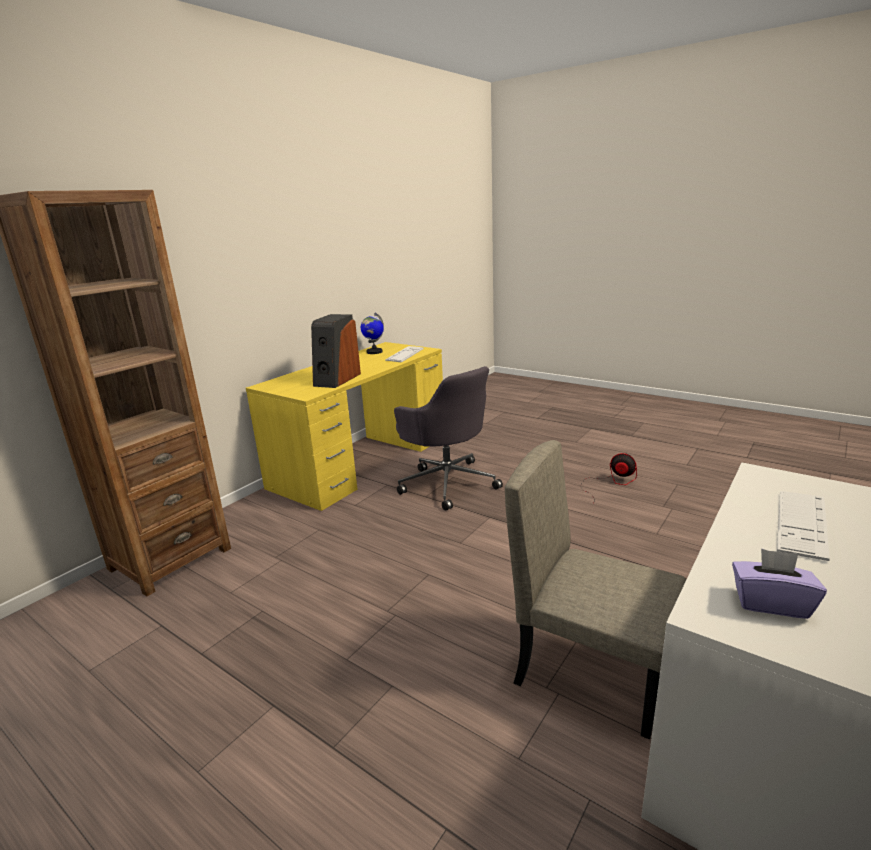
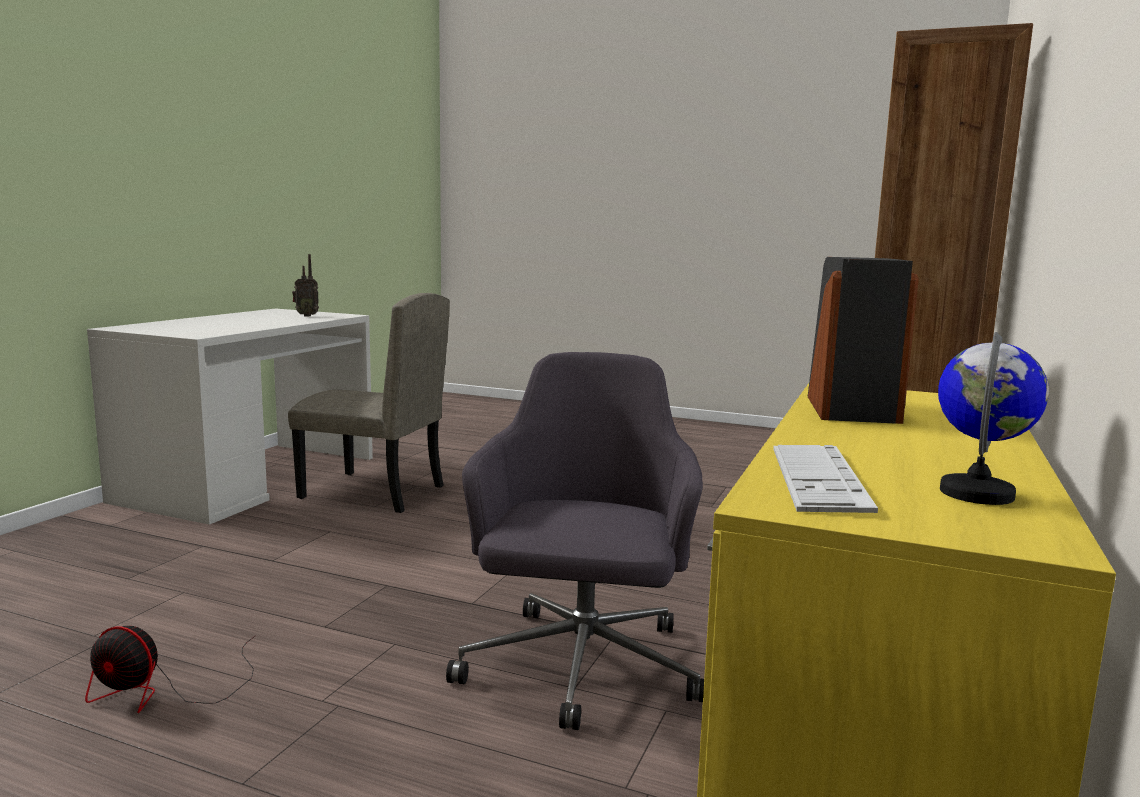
camera: 165 degrees right, 10 degrees down
(447, 483) = (580, 669): grey office chair -> grey office chair turned 60 degrees clockwise
(770, 603) = (307, 316): purple tissue box -> radio
(801, 524) = (229, 324): keyboard -> none

